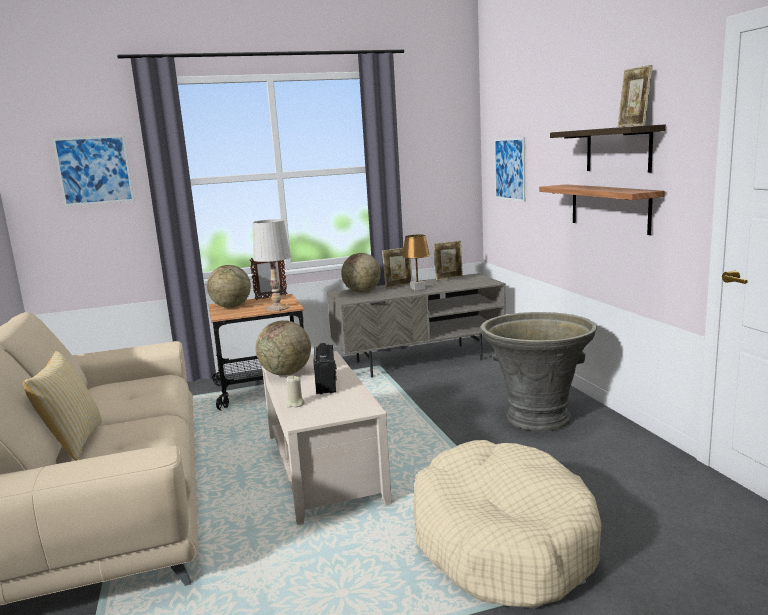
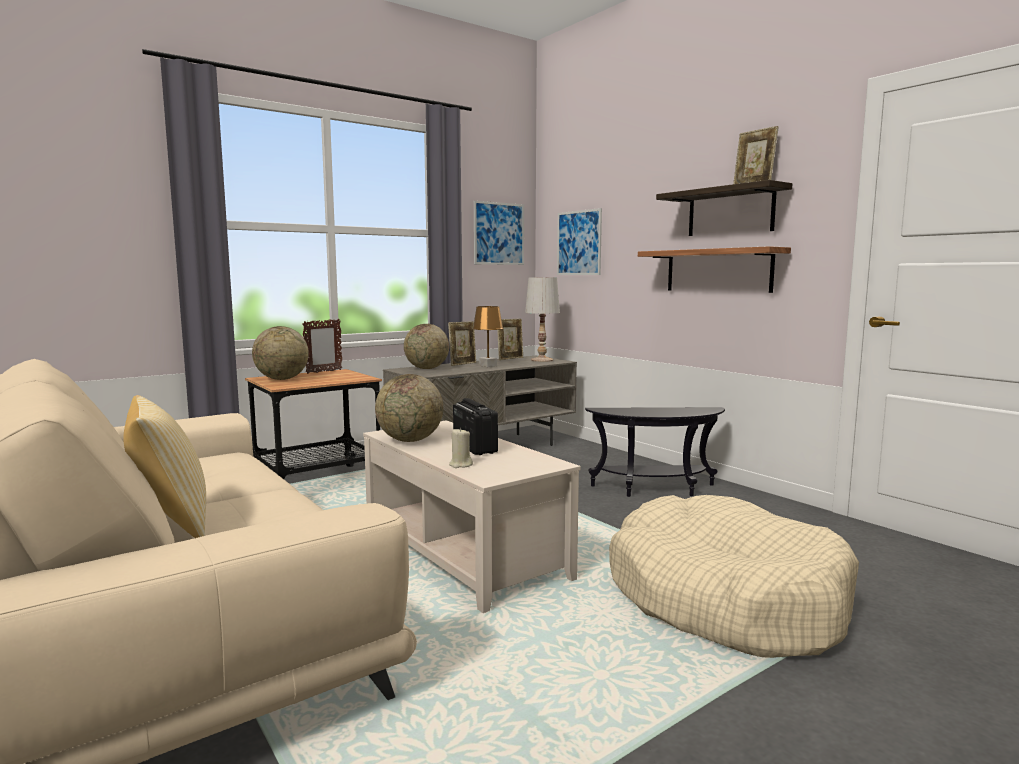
camera: 20 degrees left, 5 degrees down
(94, 170) = (93, 195): picture -> picture (499, 233)
(277, 308) = (346, 379): white table lamp -> white table lamp (541, 360)
(537, 417) = (655, 490): grey planter -> black side table

